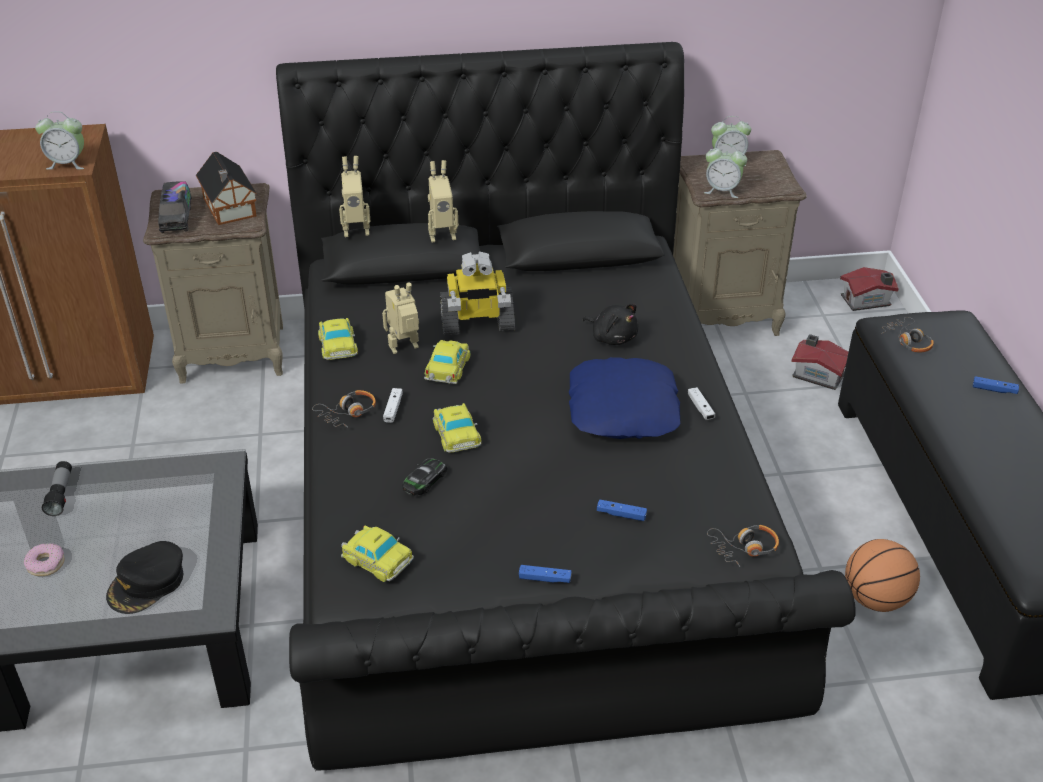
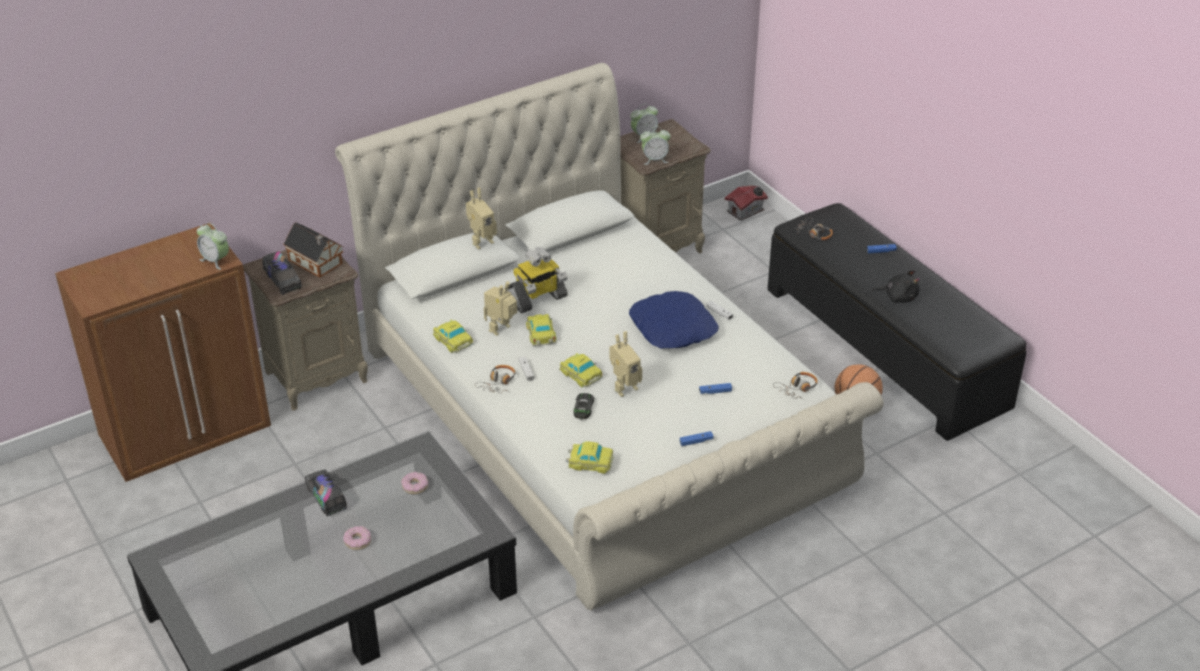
camera: 25 degrees left, 0 degrees up
(60, 494) = (326, 498): flashlight -> toy truck
(67, 164) = (215, 260): alarm clock -> alarm clock turned 60 degrees clockwise
(147, 583) = (437, 529): black cap -> none
(170, 515) = (415, 486): none -> donut
(356, 229) = (416, 254): toy robot -> toy robot (624, 387)
(520, 495) = (599, 412): black bed -> beige bed
(612, 337) = (633, 283): black plush toy -> black plush toy (898, 297)
(817, 374) = (743, 272): toy house -> none

